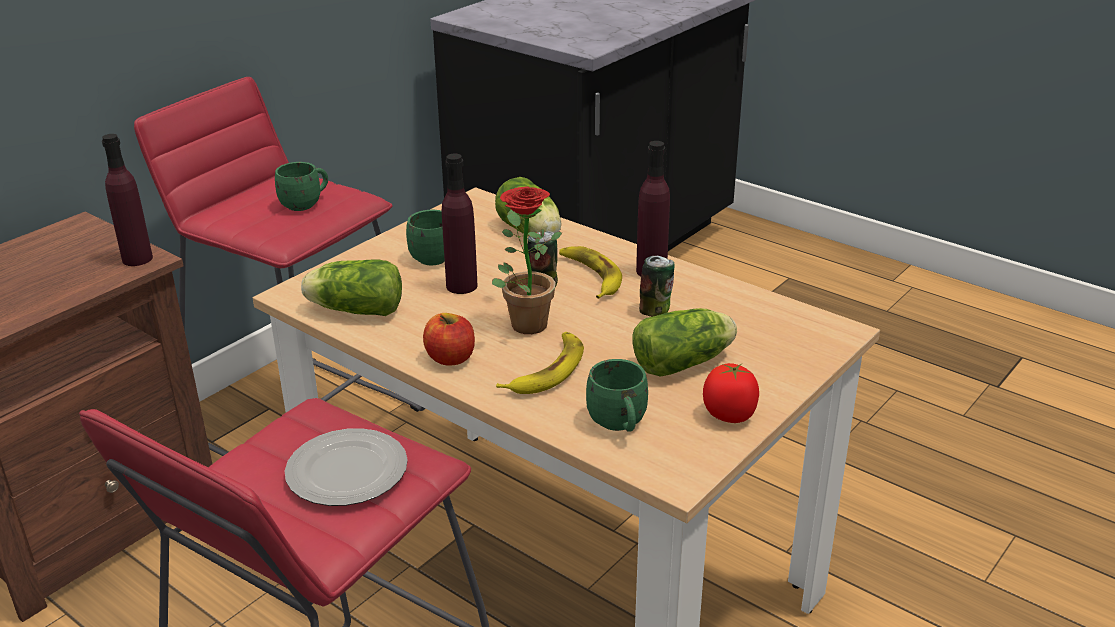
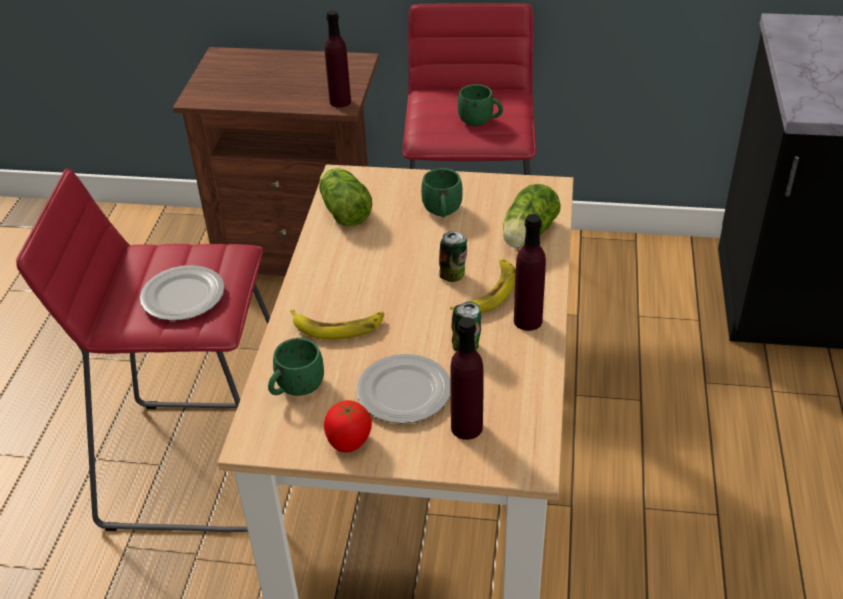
camera: 60 degrees right, 10 degrees up
(450, 358) = (319, 277): apple -> none
(461, 286) = (416, 239): purple bottle -> purple bottle (466, 427)
(524, 321) = (394, 288): potted plant -> none
(685, 362) = (404, 391): lettuce -> plate

